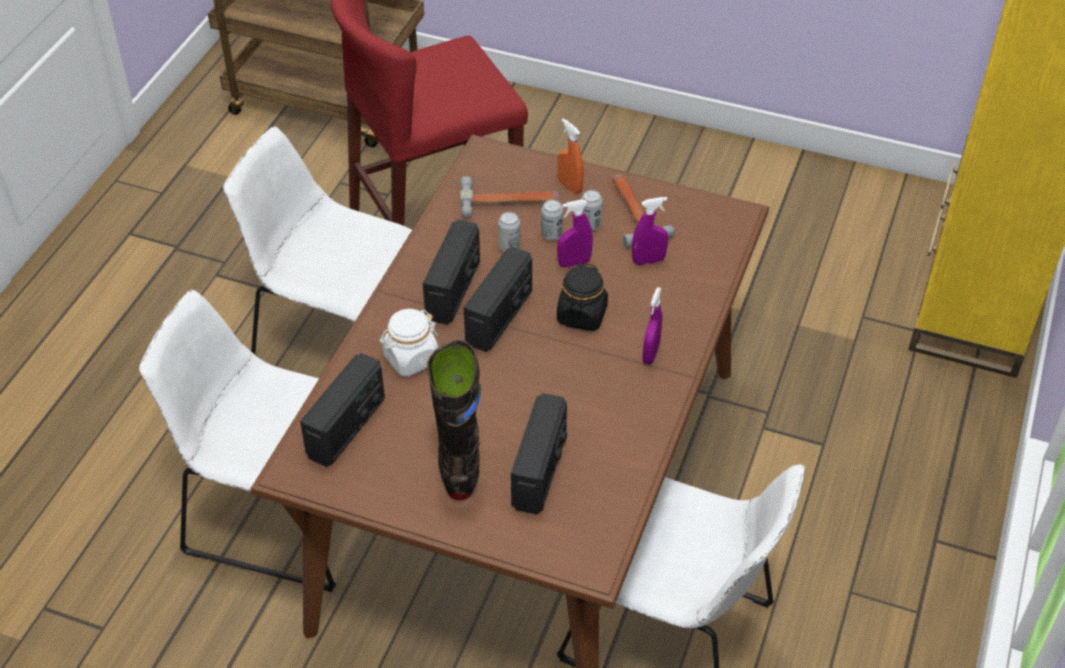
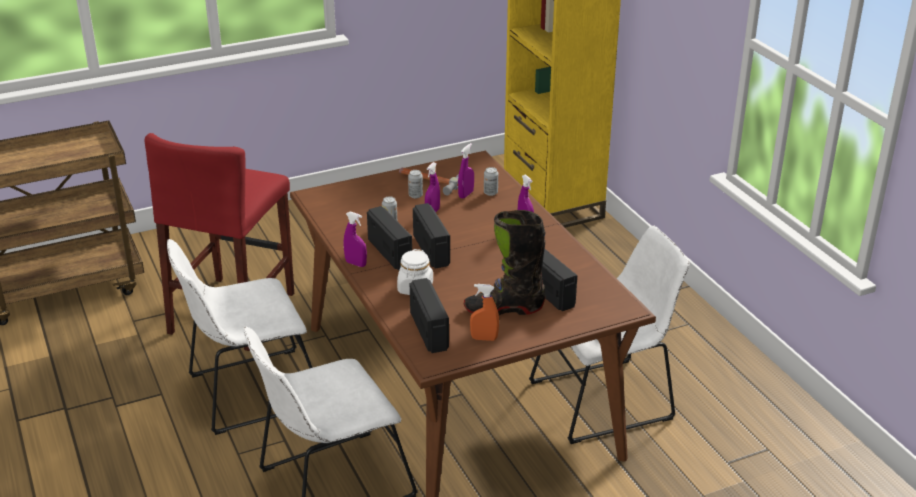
camera: 45 degrees left, 15 degrees down
(400, 281) = (355, 264): none -> purple spray bottle
(459, 457) = (504, 309): black boot -> black boot turned 45 degrees counterclockwise
(509, 202) = (359, 207): hammer -> none
(551, 235) = (403, 208): can -> can (490, 193)
(569, 186) = (379, 186): orange spray bottle -> orange spray bottle (484, 338)
(582, 315) = (470, 229): black jar -> none

